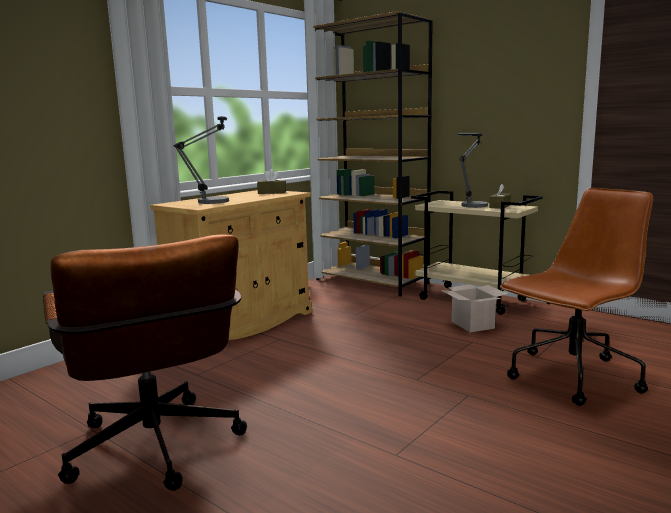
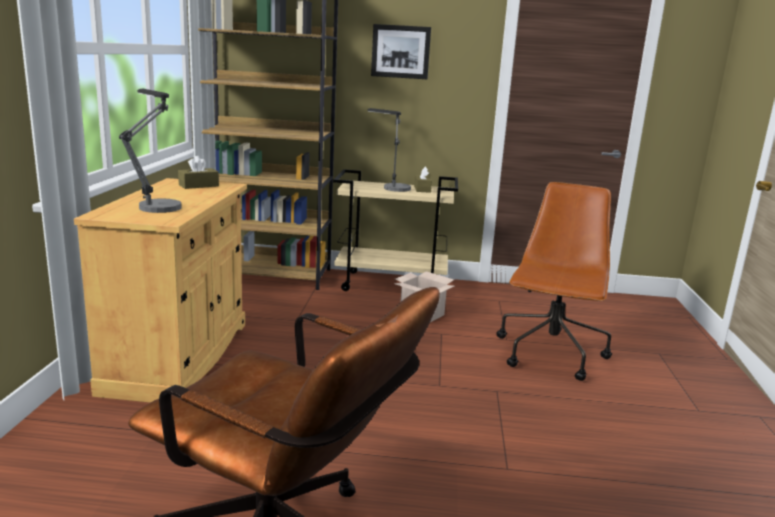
camera: 35 degrees left, 5 degrees up
(487, 77) = (400, 51): none -> picture

